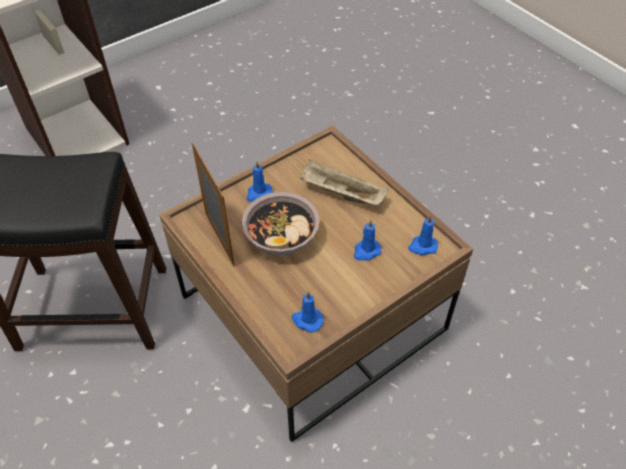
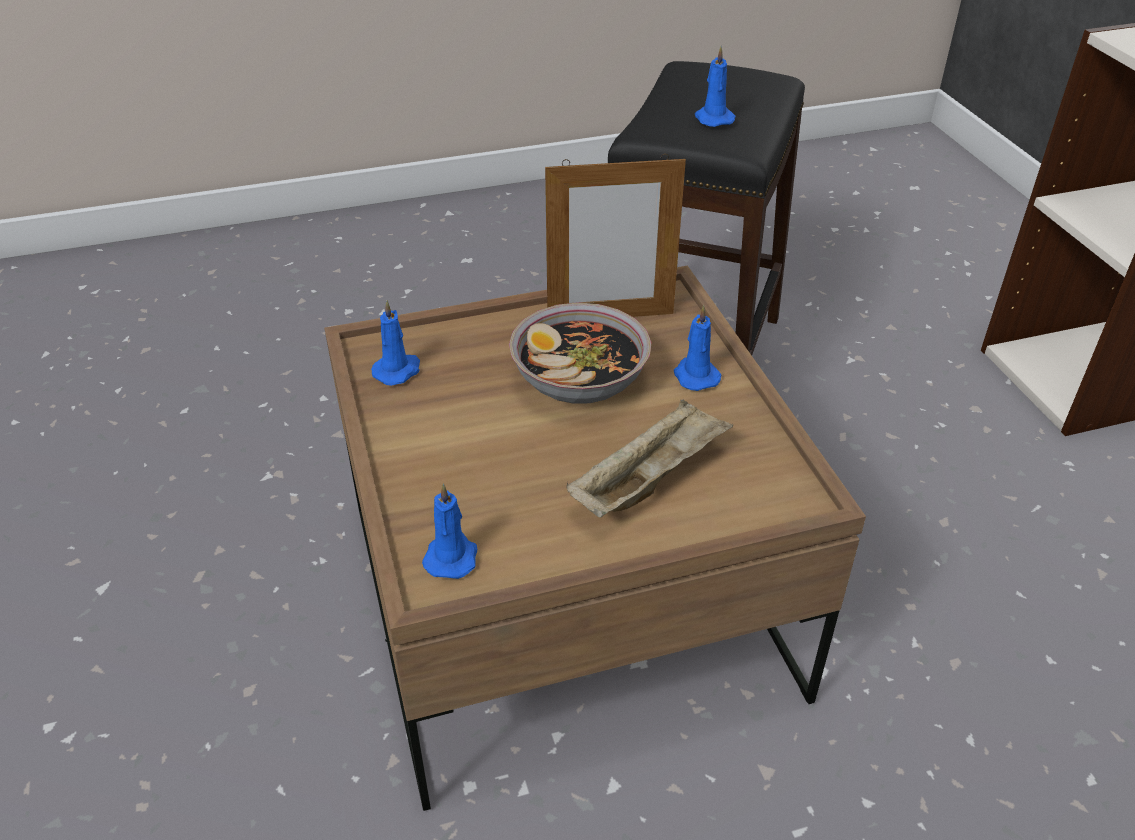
camera: 110 degrees right, 10 degrees down
(366, 251) = (488, 473): blue candle -> blue candle (713, 118)

